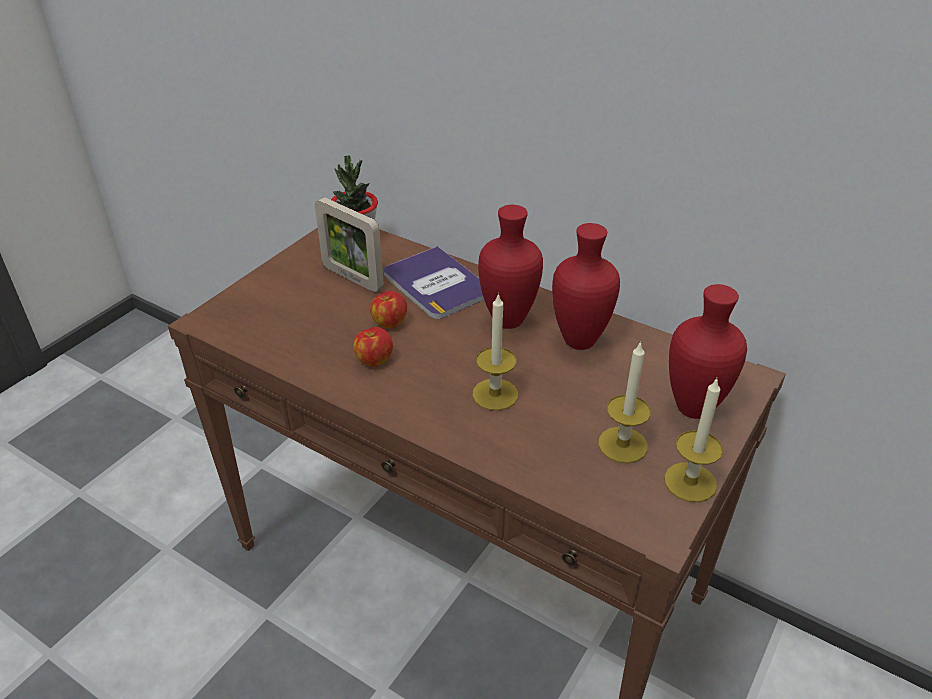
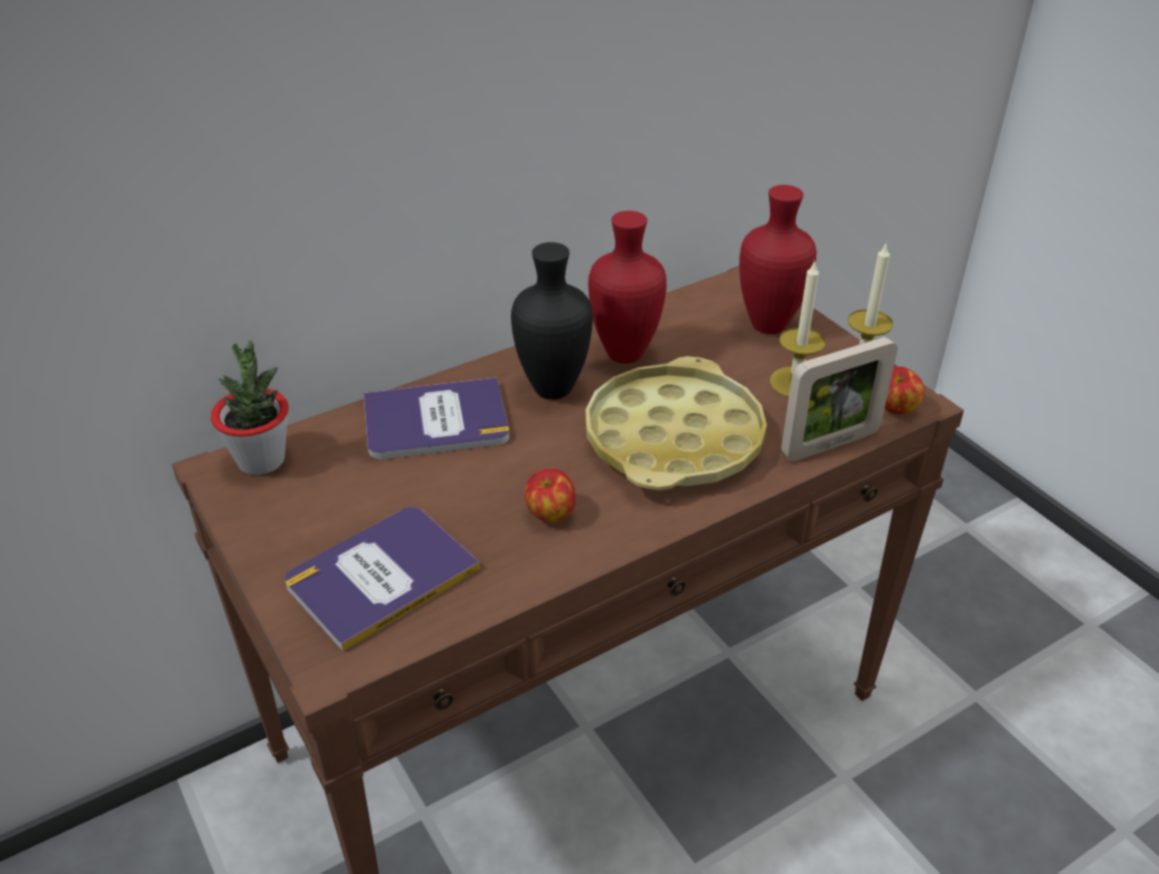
camera: 65 degrees left, 0 degrees up
(282, 313) = (381, 576): none -> book
(352, 278) = (356, 489): picture frame -> picture frame (830, 444)
(389, 323) = (485, 482): apple -> apple (895, 409)
(495, 394) = (674, 438): candle -> yellow tray
(510, 321) = (554, 388): red vase -> black vase

